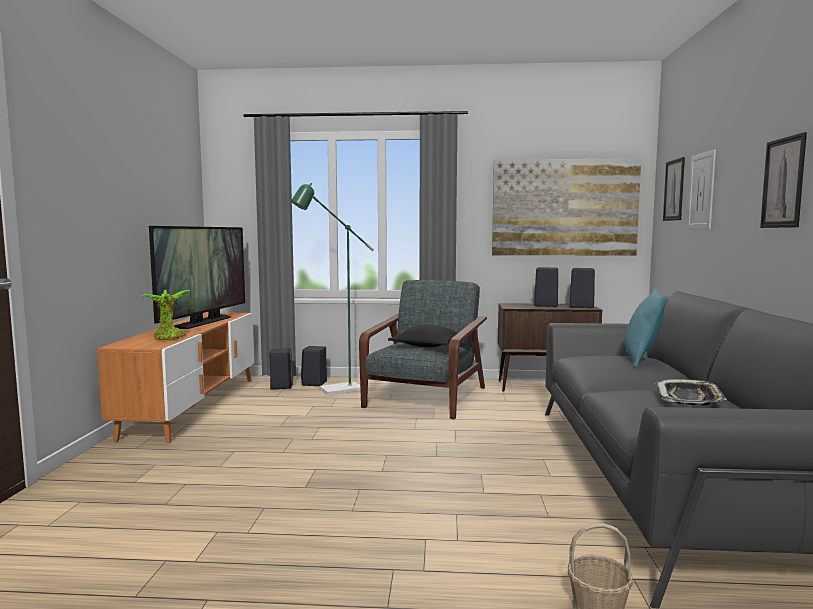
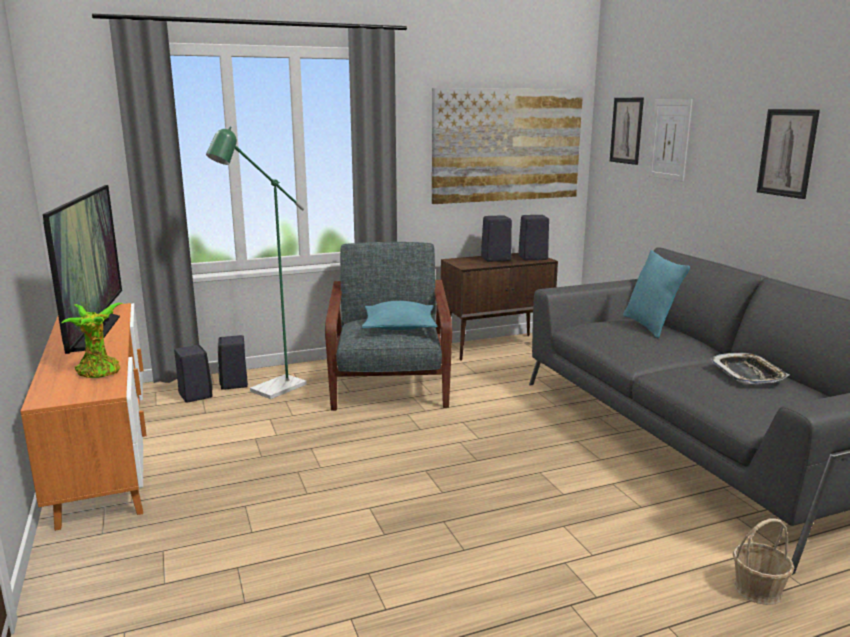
camera: 25 degrees left, 10 degrees up
(427, 346) = (399, 326): black pillow -> turquoise pillow

